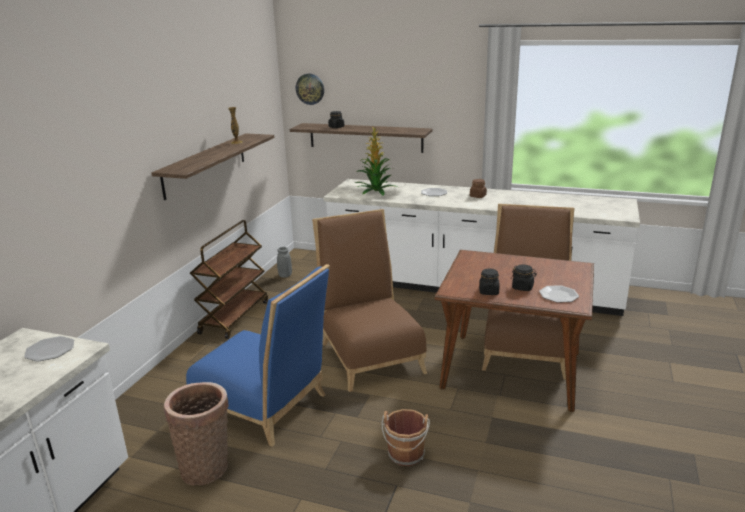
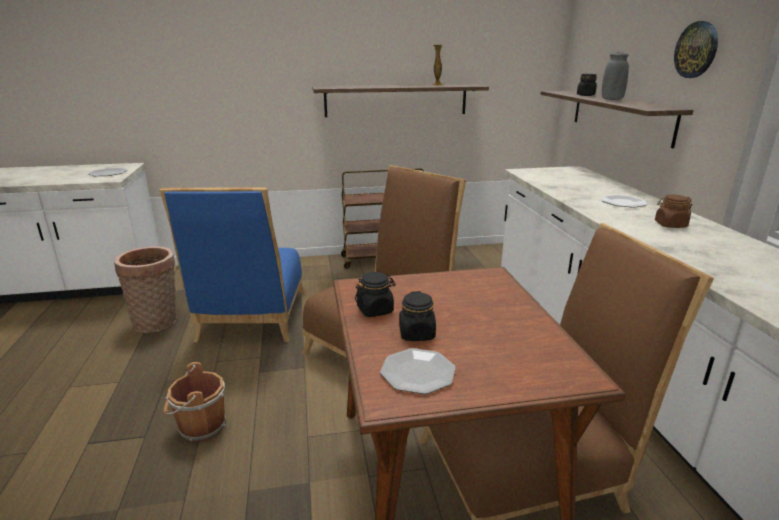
camera: 60 degrees right, 0 degrees up
(285, 275) = (483, 254): grey vase -> grey vase (612, 99)
(310, 89) = (587, 46): wall clock -> wall clock (696, 50)
(375, 190) = (567, 180): potted plant -> none

